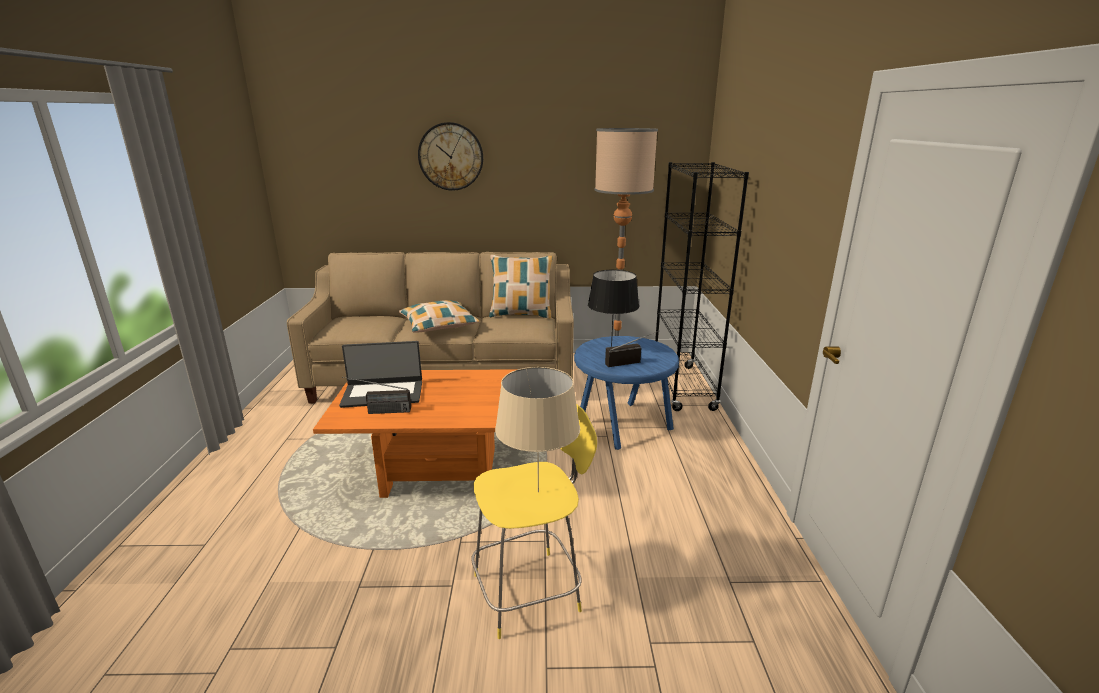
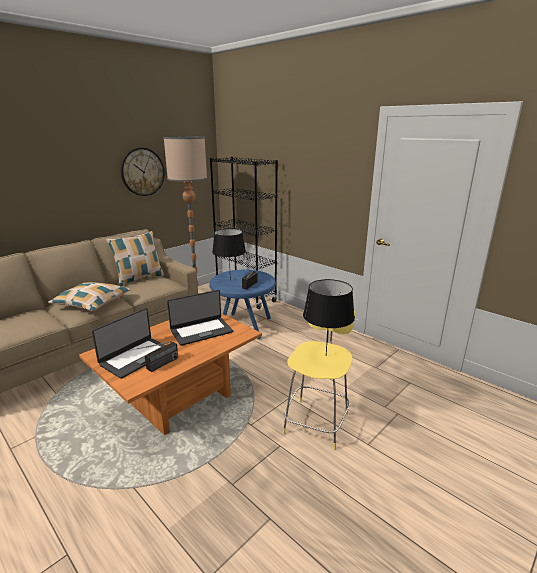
camera: 45 degrees left, 0 degrees up
(451, 156) = (42, 164): wall clock -> wall clock (142, 172)
(477, 395) = (201, 331): none -> laptop
(538, 491) = (325, 355): beige table lamp -> black table lamp

